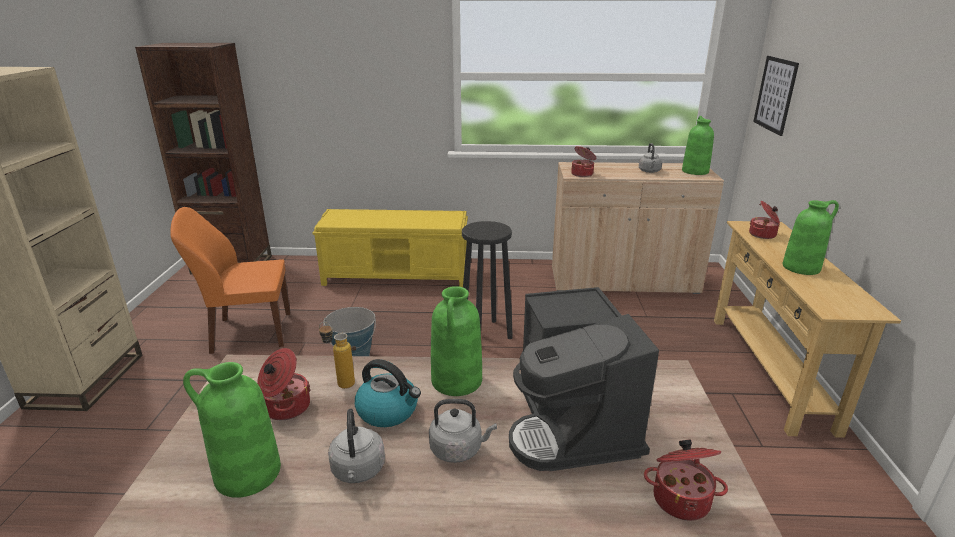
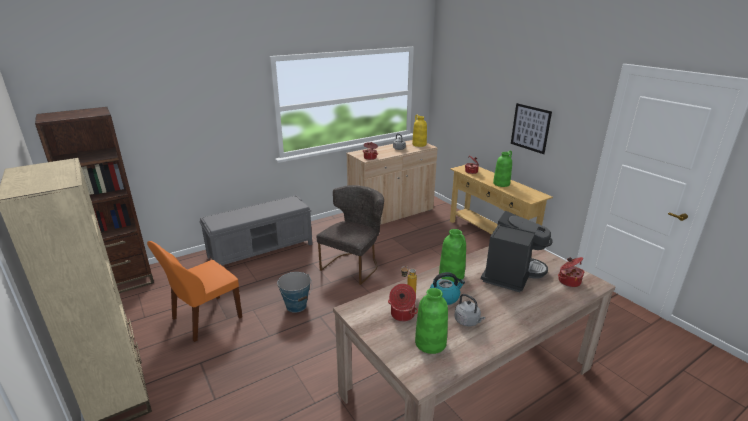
camera: 35 degrees left, 0 degrees up
(397, 276) = (262, 250): yellow bench -> grey bench
(459, 449) = (489, 298): grey kettle -> none
(486, 334) = (354, 265): black stool -> grey chair
(572, 424) = (511, 273): coffee machine -> coffee machine turned 105 degrees counterclockwise
(694, 171) = (419, 144): green vase -> yellow vase
(775, 94) = (448, 99): picture -> picture (530, 128)

